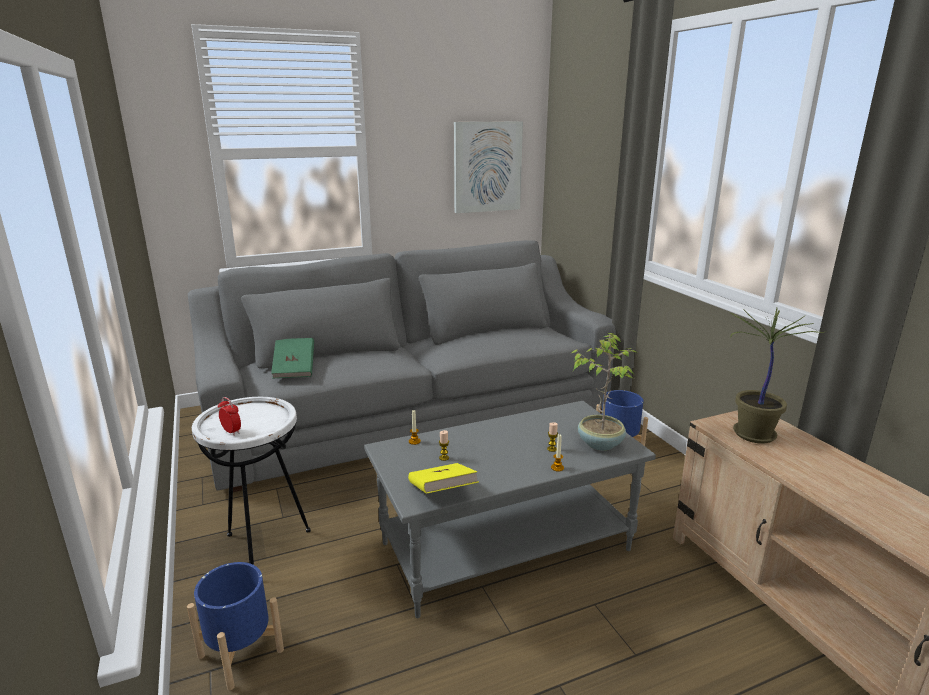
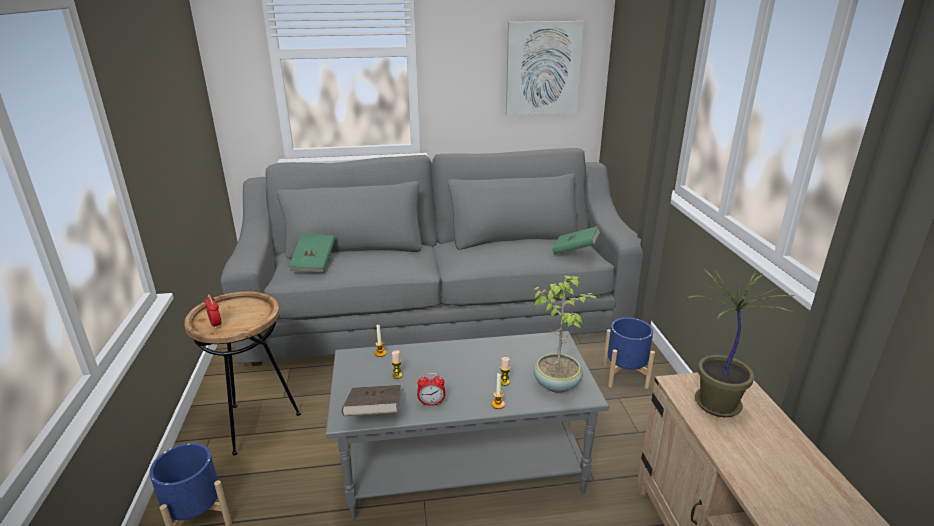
camera: 15 degrees right, 5 degrees up
(264, 547) = (256, 424): white side table -> brown side table
(442, 493) = (374, 413): yellow book -> brown book
(493, 476) = (431, 403): none -> alarm clock
(552, 334) = (575, 251): none -> green book

